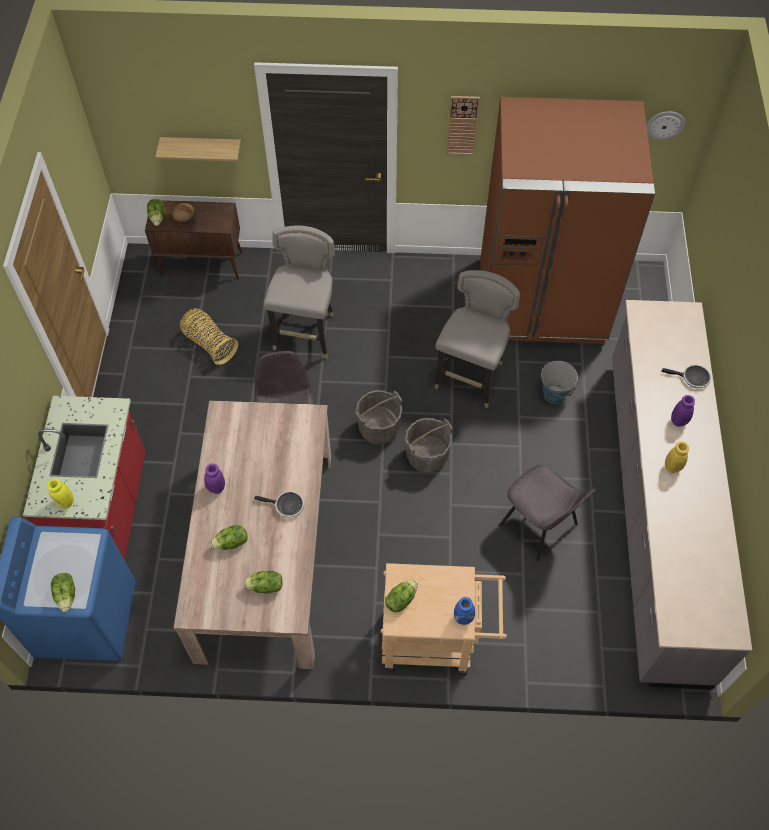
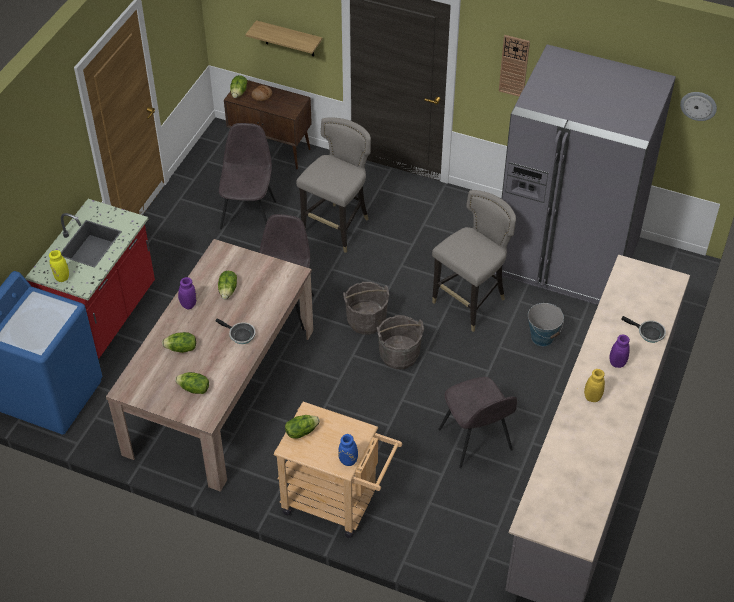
camera: 20 degrees right, 10 degrees down
(67, 595) = (31, 341): lettuce -> lettuce (228, 290)
(209, 344) = (248, 213): basket -> grey chair
(541, 301) = (566, 258): brown fridge -> grey fridge

